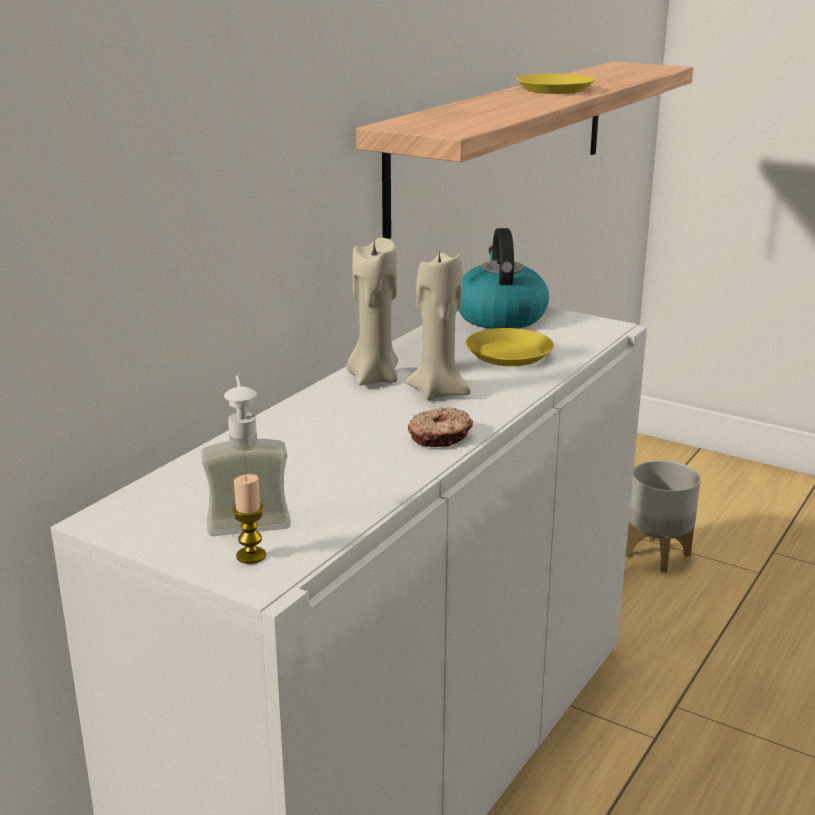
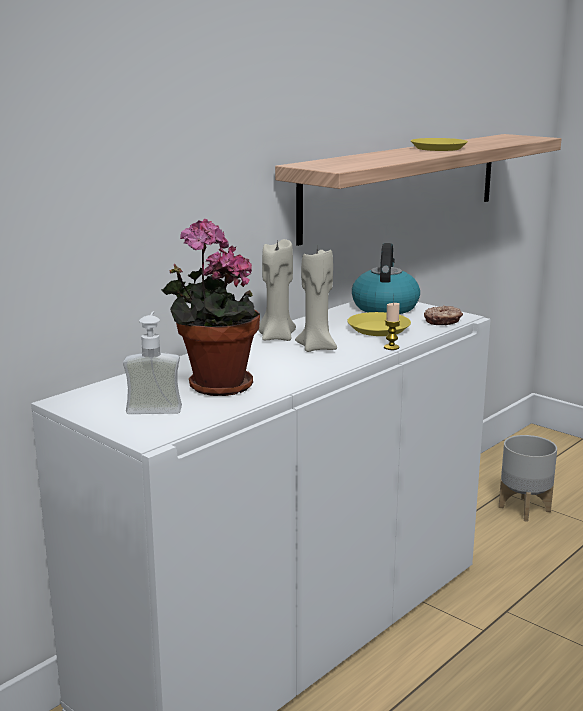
camera: 10 degrees right, 5 degrees down
(251, 556) = (148, 426): candle -> candle (391, 347)
(320, 471) = (214, 386): none -> potted plant
(441, 437) = (305, 372): donut -> donut (443, 321)

